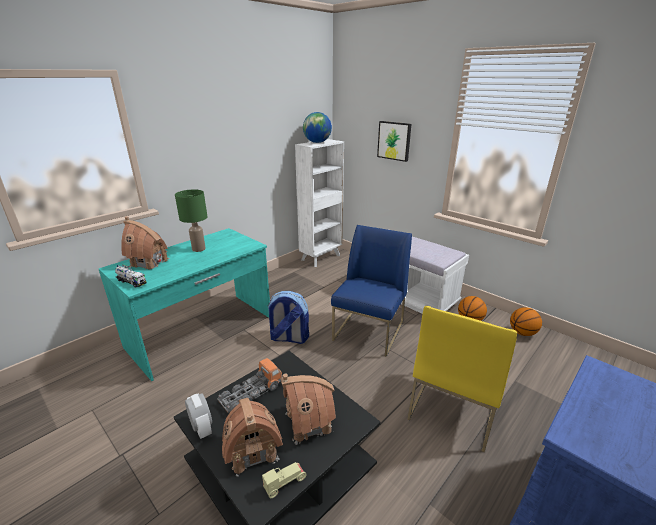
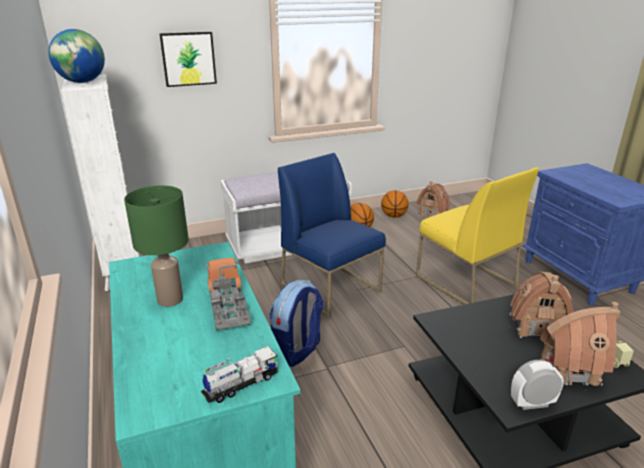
camera: 65 degrees left, 0 degrees up
(149, 262) = (167, 360): toy house -> toy house (433, 215)
(252, 393) = (483, 355): toy truck -> toy truck (228, 307)

